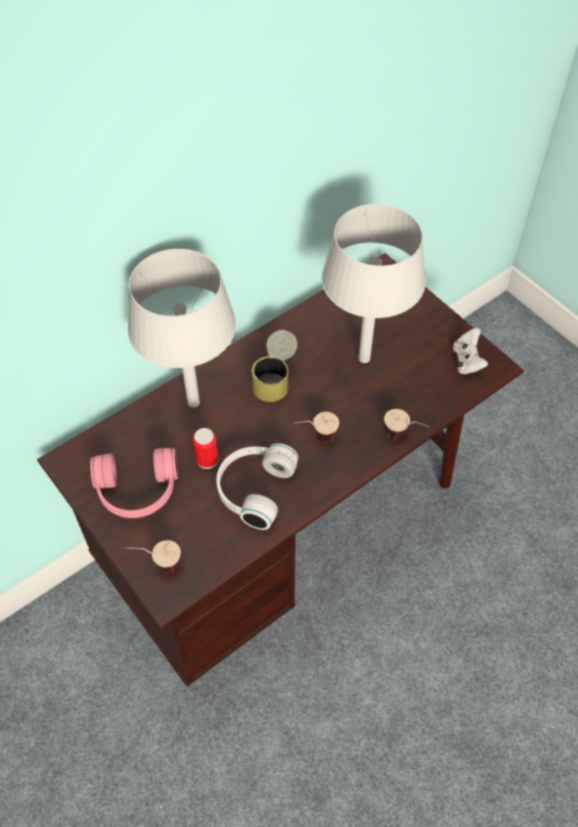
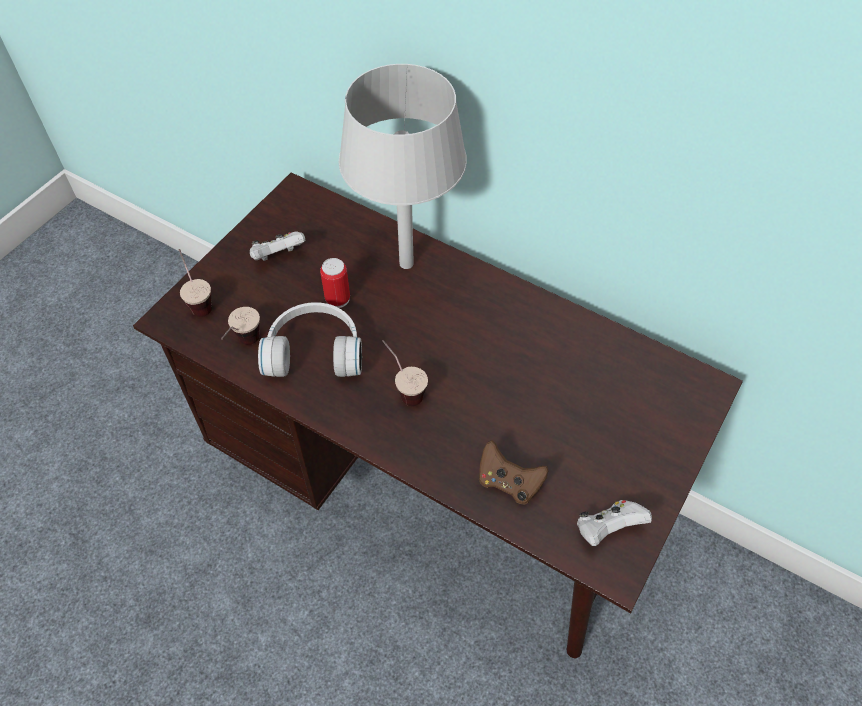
camera: 70 degrees right, 0 degrees up
(137, 492) = (278, 256): pink headphones -> white game controller
(275, 379) = (472, 325): can -> none
(364, 358) = (548, 404): grey table lamp -> none
(403, 438) = (443, 482): cup -> cup (244, 347)
(416, 401) = (508, 482): none -> brown game controller

